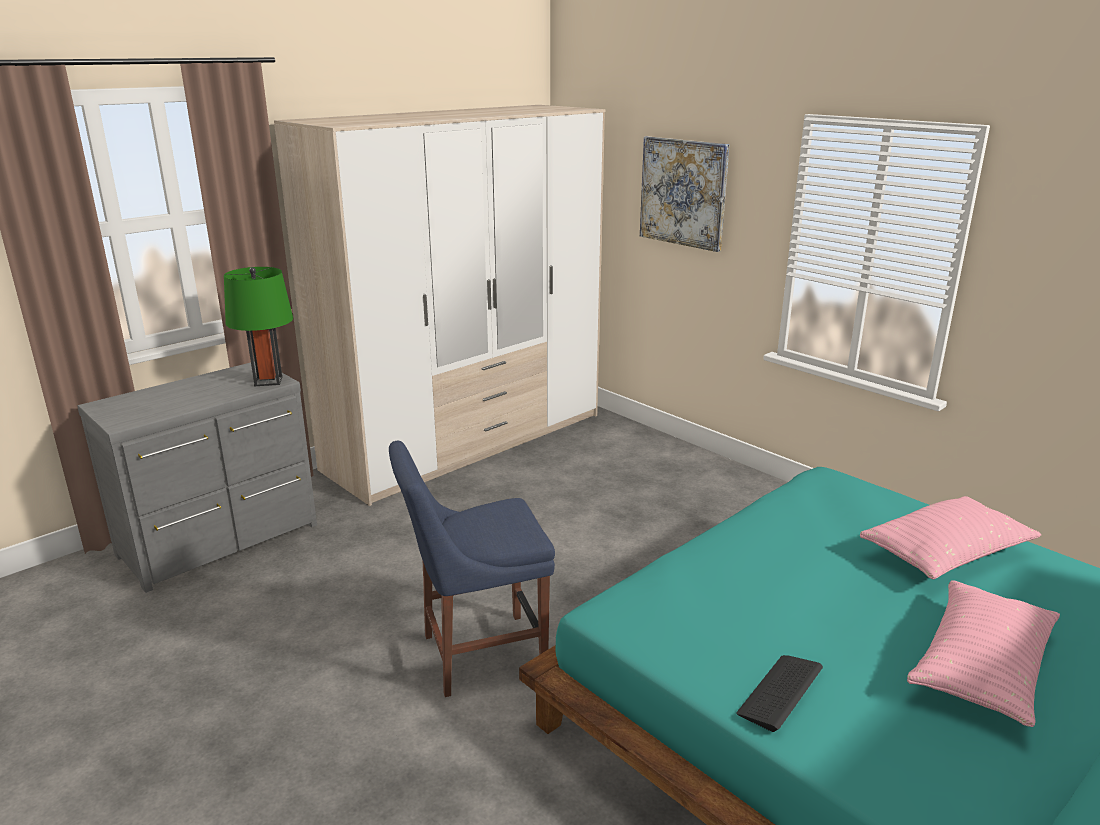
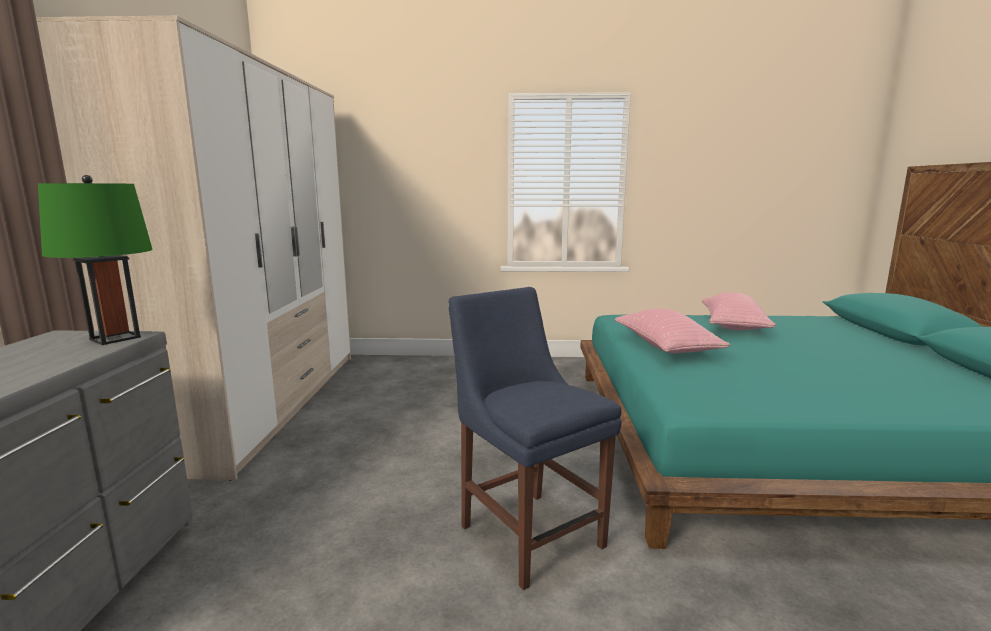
camera: 45 degrees left, 10 degrees down
(477, 654) = (527, 532): blue chair -> blue chair turned 120 degrees clockwise
(683, 192) = (411, 160): picture -> none
(780, 692) = (842, 397): keyboard -> none
(980, 668) = (849, 356): pink pillow -> pink pillow (665, 347)

